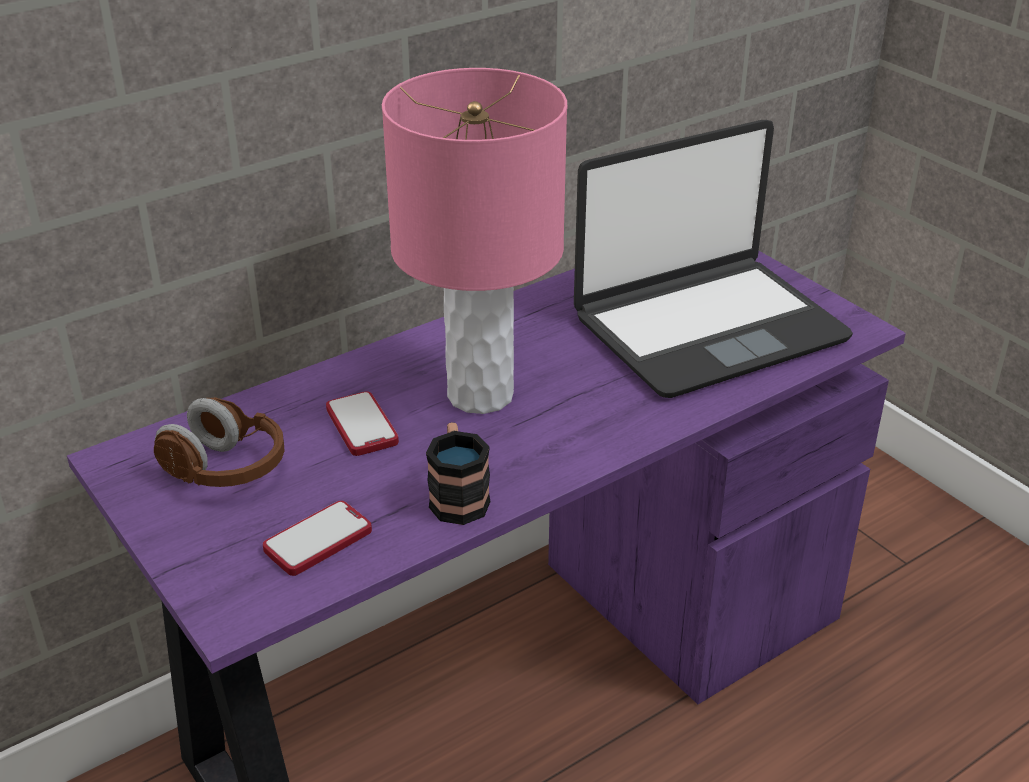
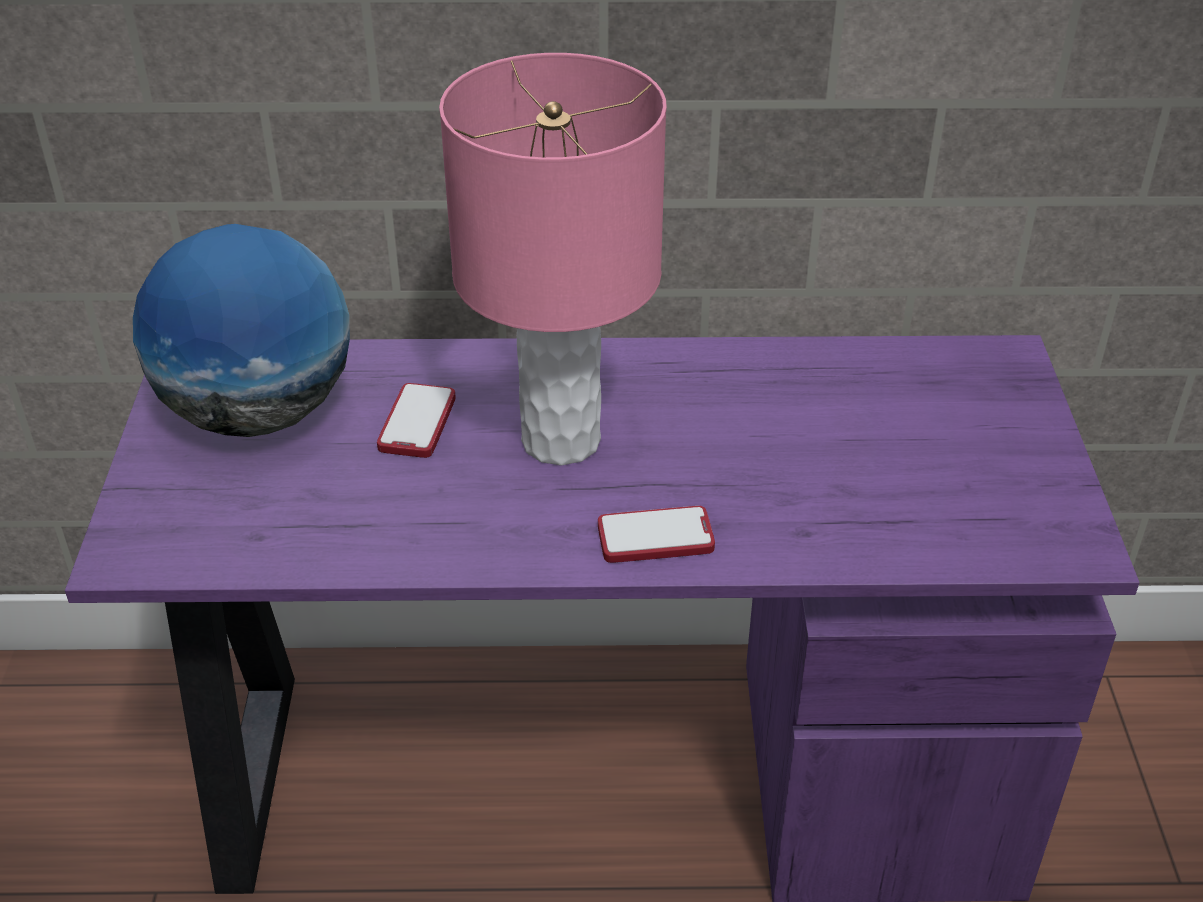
camera: 35 degrees right, 5 degrees up
(225, 470) = (259, 413): brown headphones -> globe
(318, 540) = (260, 521): phone -> phone (655, 537)
(458, 495) = (425, 537): mug -> none
(707, 328) = (890, 469): laptop -> none

